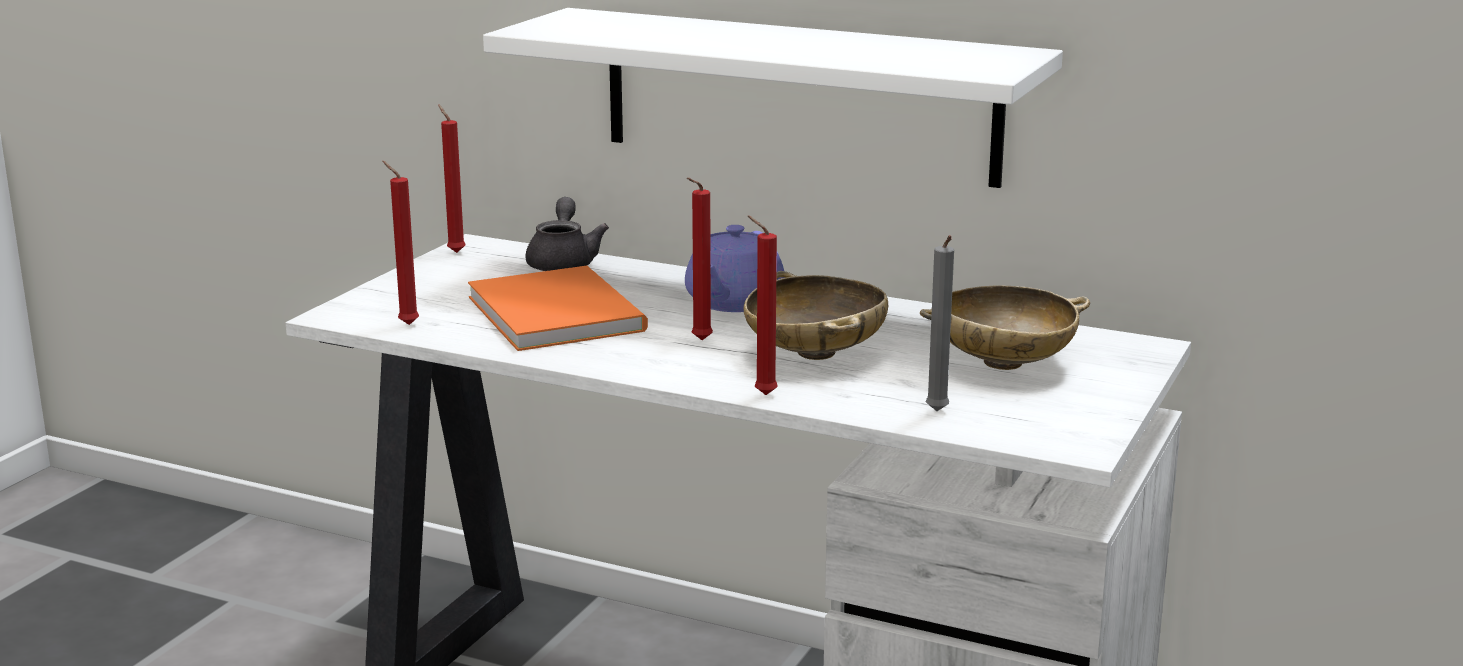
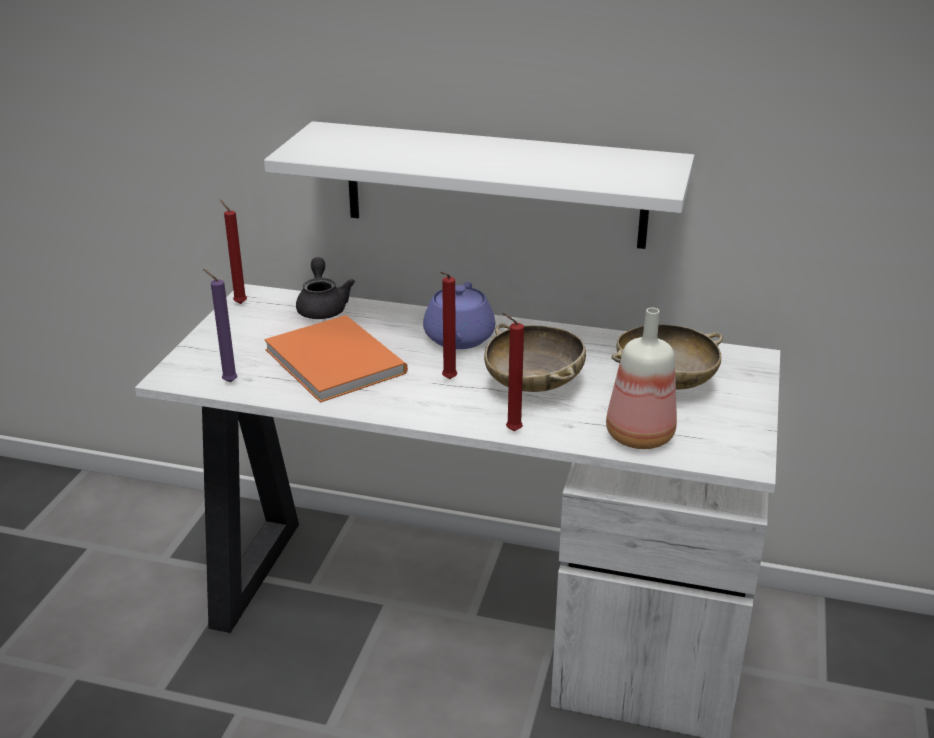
camera: 10 degrees left, 10 degrees up
(406, 324) = (228, 382): red candle -> purple candle
(937, 413) = (638, 437): grey candle -> bottle

